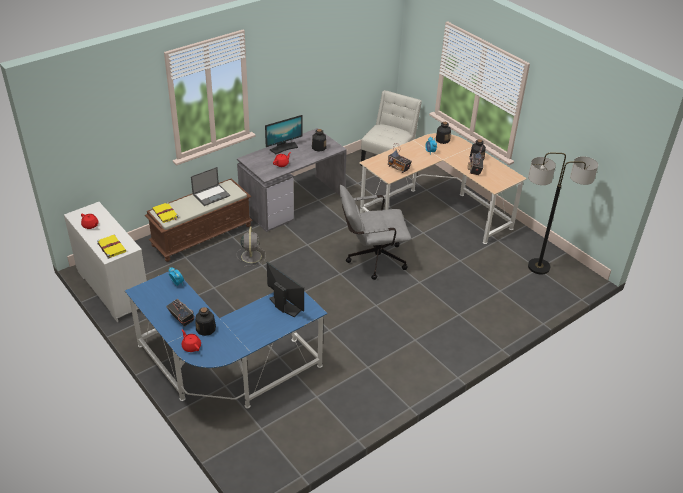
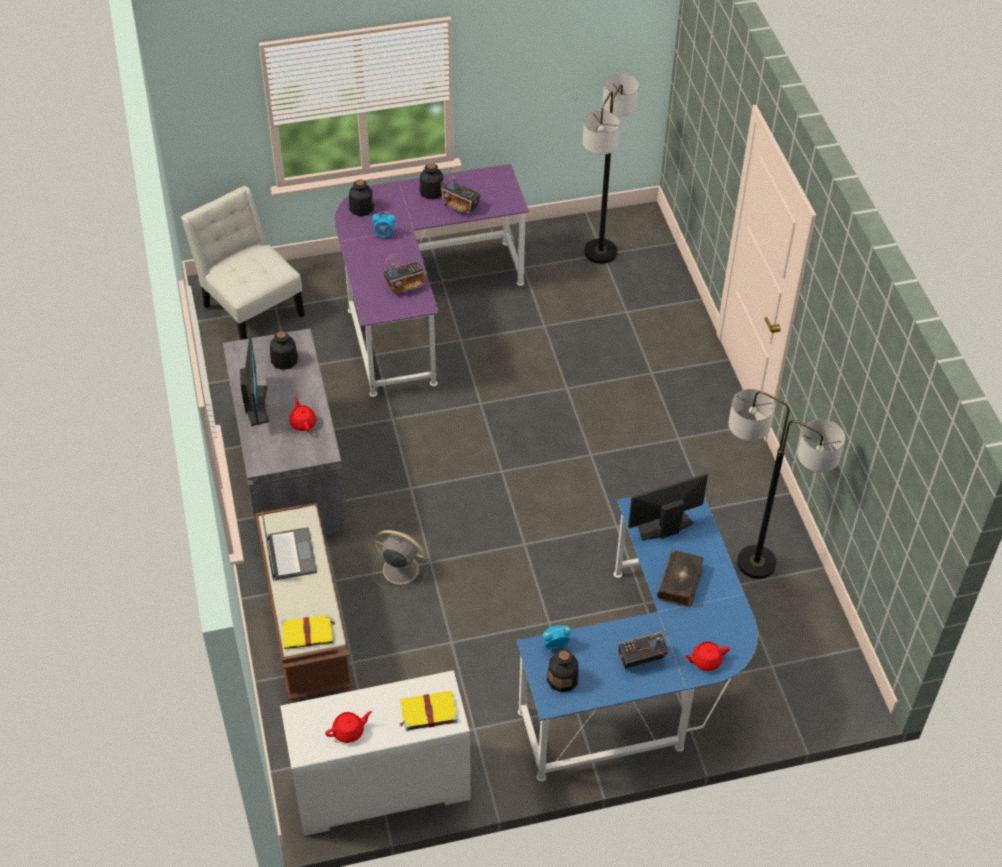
camera: 65 degrees left, 10 degrees up
(206, 329) = (675, 633): bottle -> bottle (562, 678)
(245, 322) = (680, 583): none -> book
(338, 401) = (756, 563): none -> floor lamp
(371, 259) = (489, 423): grey office chair -> none
(436, 211) = (418, 304): beige desk -> purple desk

